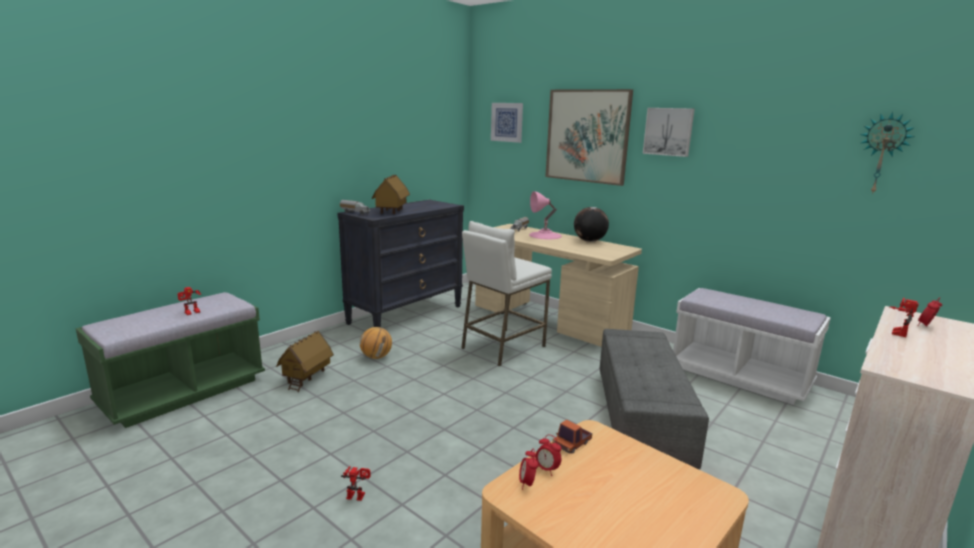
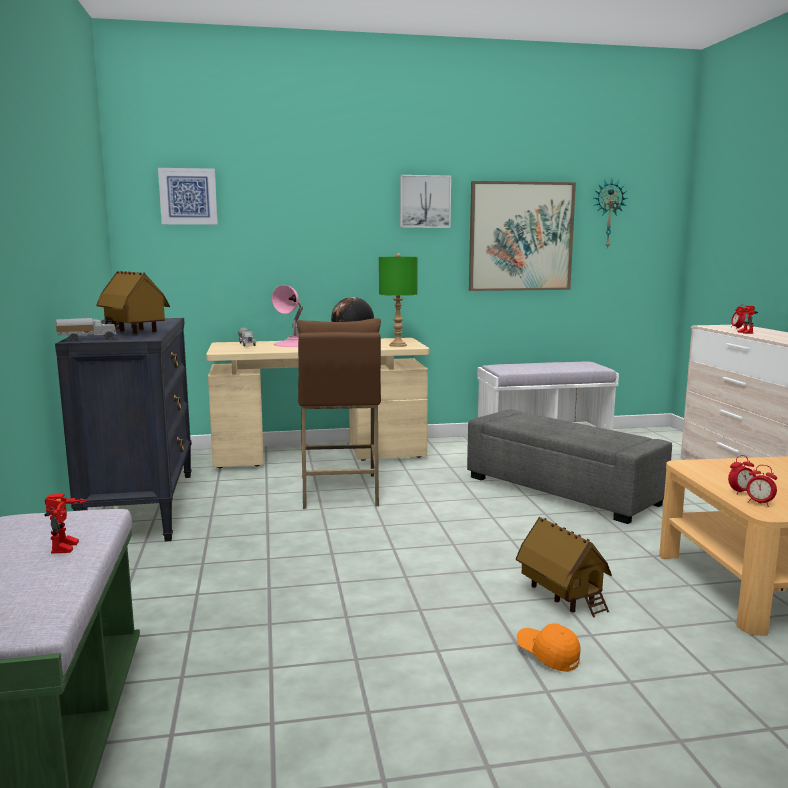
camera: 50 degrees left, 5 degrees down
(307, 377) = (200, 617): toy house -> toy house (562, 597)
(357, 494) = (548, 655): toy robot -> orange cap
(376, 357) = (230, 557): basketball -> none
(502, 347) = (339, 491): white stool -> brown stool
(572, 443) = (704, 475): toy truck -> none
(587, 136) = (322, 211): picture -> picture (521, 236)
(600, 252) = (398, 345): none -> green table lamp

